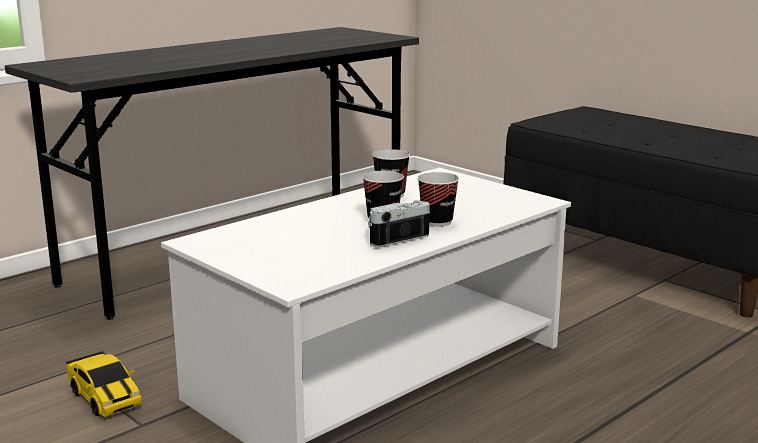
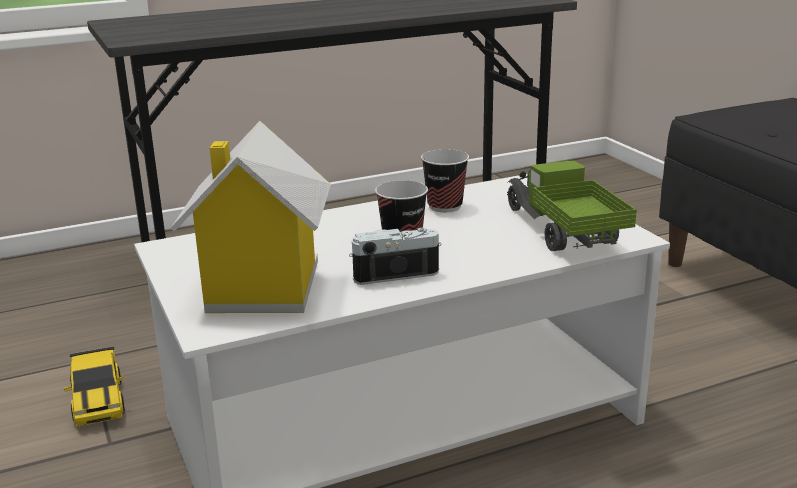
camera: 20 degrees right, 5 degrees up
(304, 258) = (261, 289): none -> toy house
(437, 222) = (466, 254): cup -> none
(492, 202) = (562, 231): none -> toy truck

